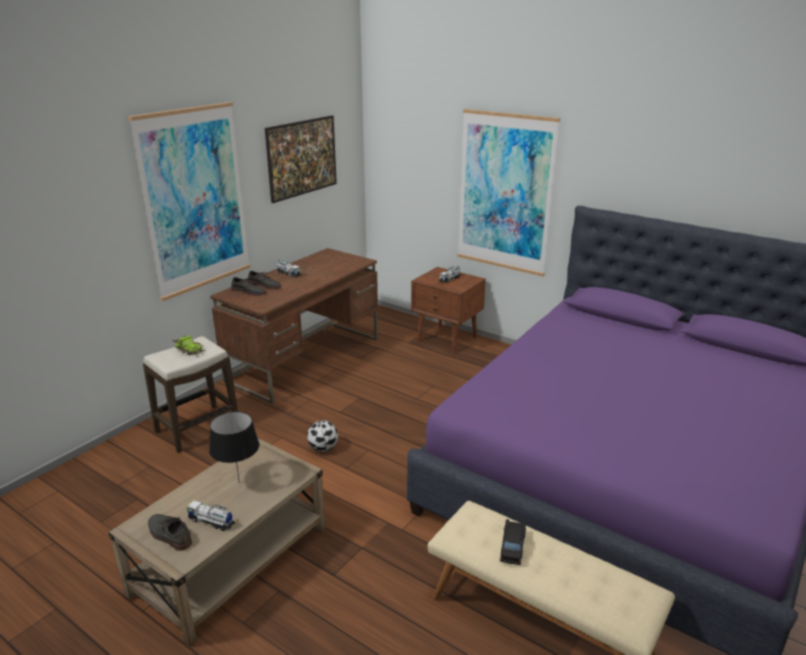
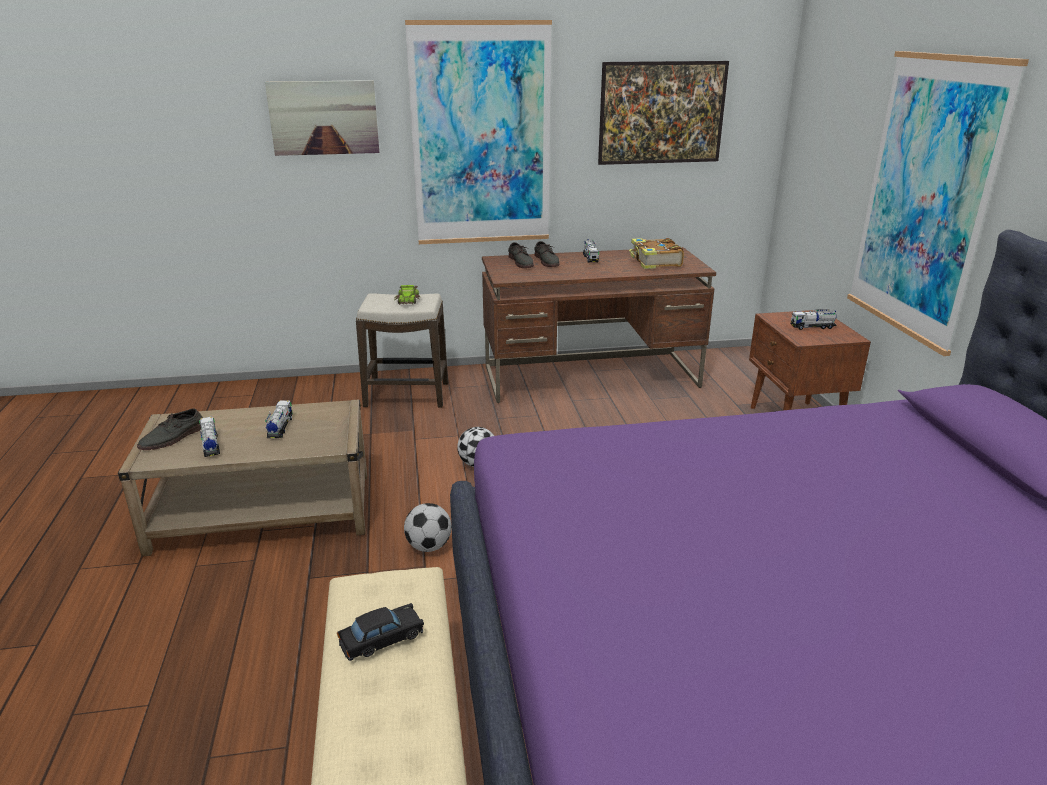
camera: 45 degrees right, 0 degrees up
(71, 213) = (324, 118): none -> picture
(169, 534) = (173, 438): grey shoe -> grey shoe turned 135 degrees counterclockwise
(239, 483) = (280, 428): black table lamp -> toy truck
(332, 264) = (655, 262): none -> book
(373, 511) = (428, 547): none -> football

